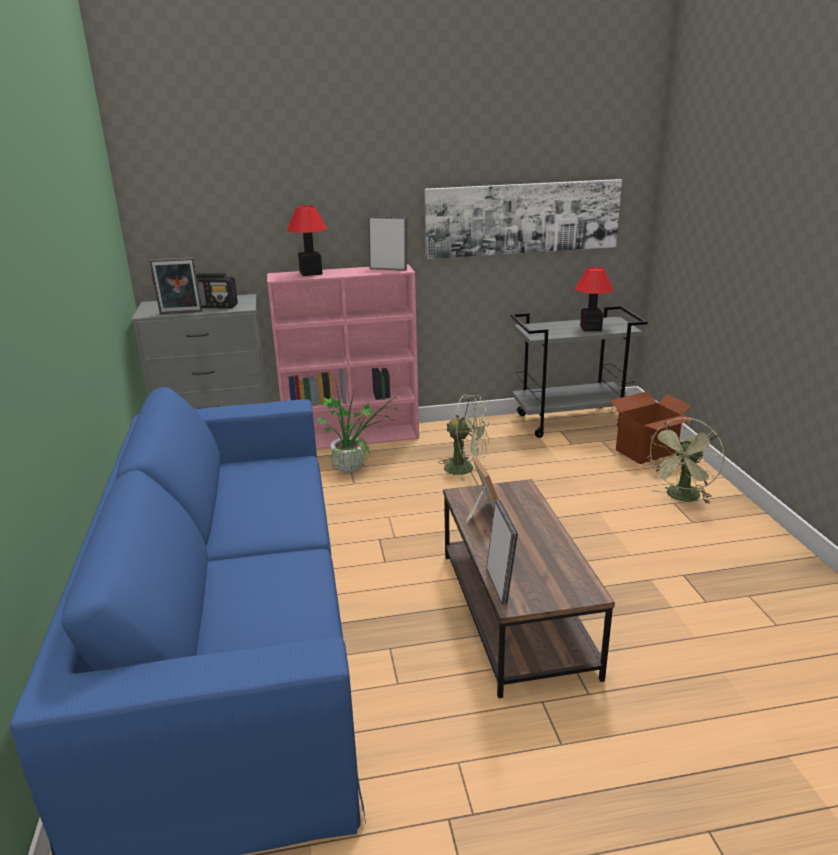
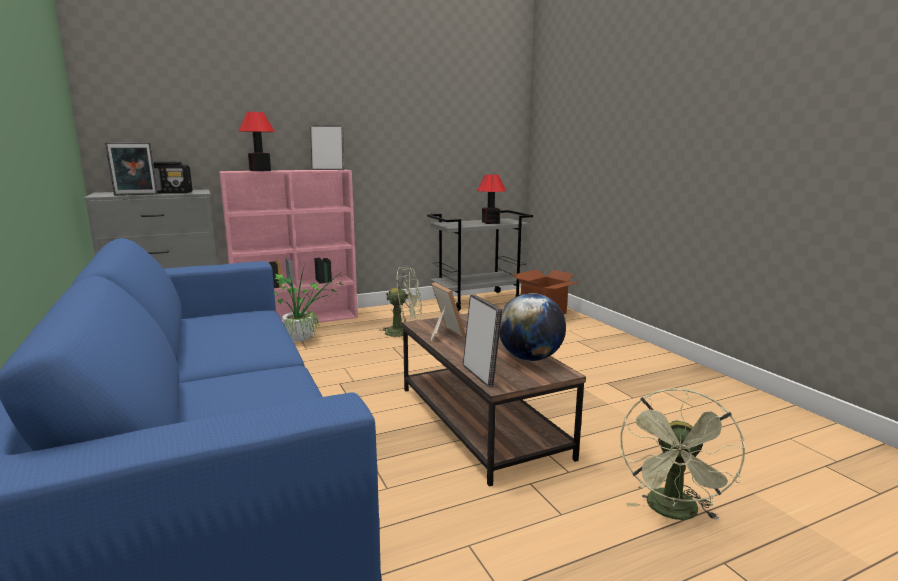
camera: 15 degrees left, 10 degrees down
(523, 218) = (433, 137): picture -> none
(564, 565) = (530, 358): none -> globe
(681, 498) = (582, 338): green fan -> green fan (674, 513)

